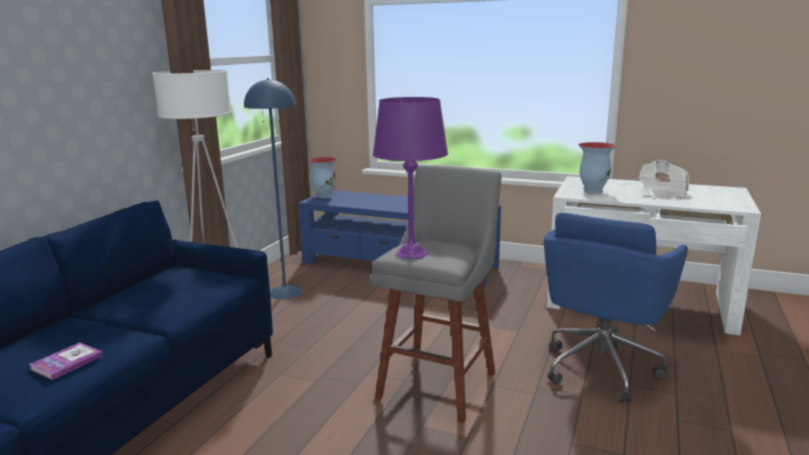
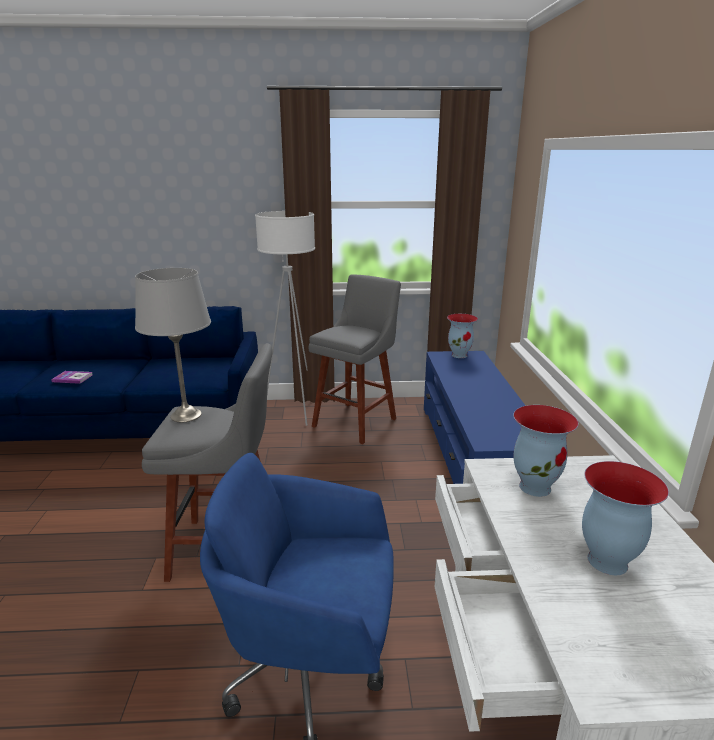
camera: 65 degrees right, 5 degrees up
(285, 292) = (356, 422): blue floor lamp -> grey stool
(411, 253) = (186, 415): purple table lamp -> grey table lamp
(662, 193) = (606, 562): newspaper -> vase

